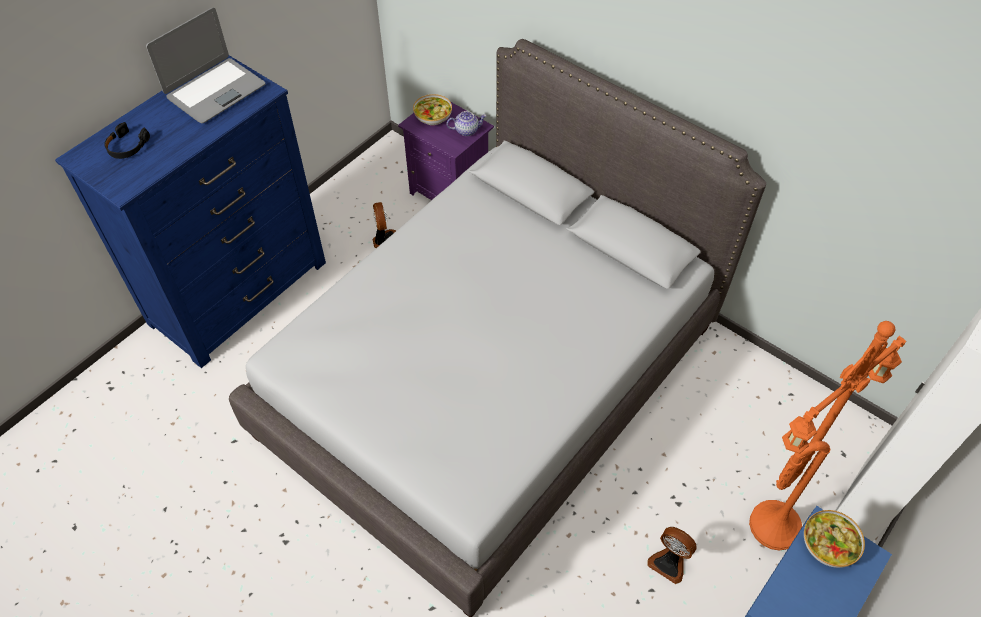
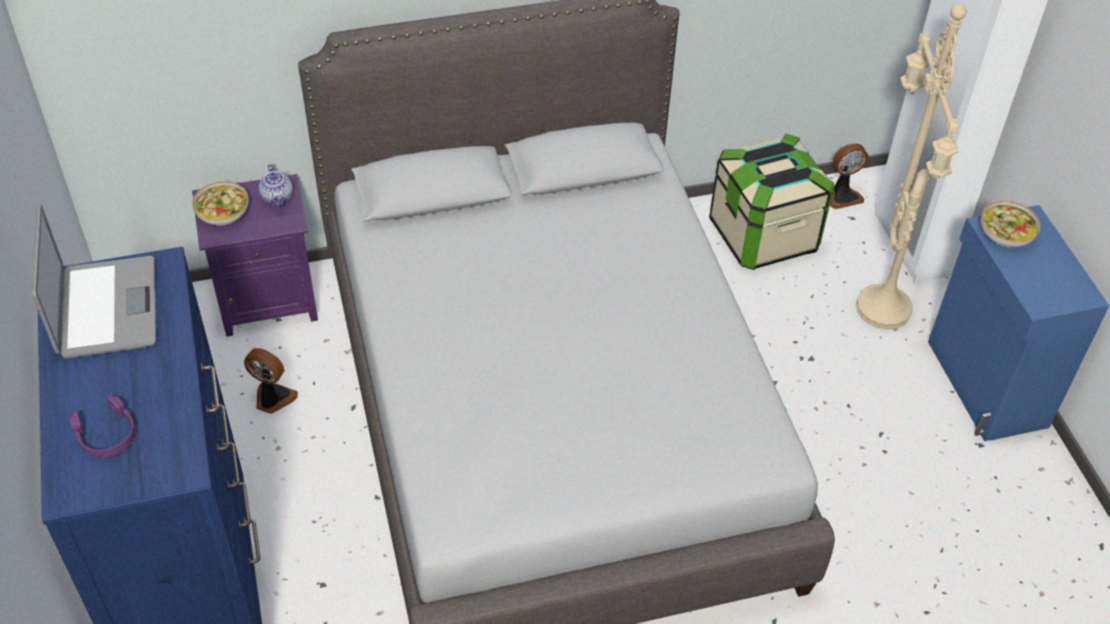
camera: 55 degrees left, 5 degrees down
(127, 146) = (107, 434): black headphones -> purple headphones
(466, 130) = (278, 198): teapot -> teapot turned 135 degrees clockwise
(669, 562) = (863, 403): fan -> fan (842, 196)
(763, 407) = (763, 236): none -> storage box
(773, 522) = (879, 306): orange floor lamp -> beige floor lamp

